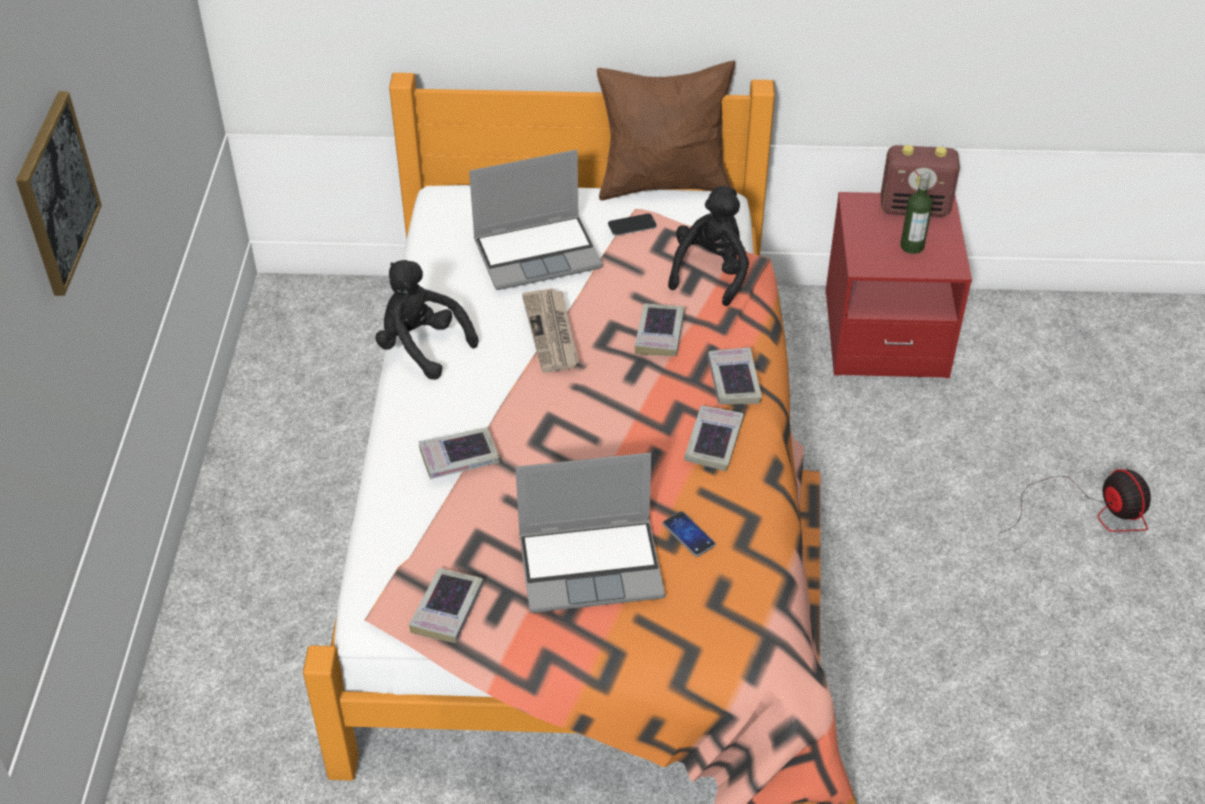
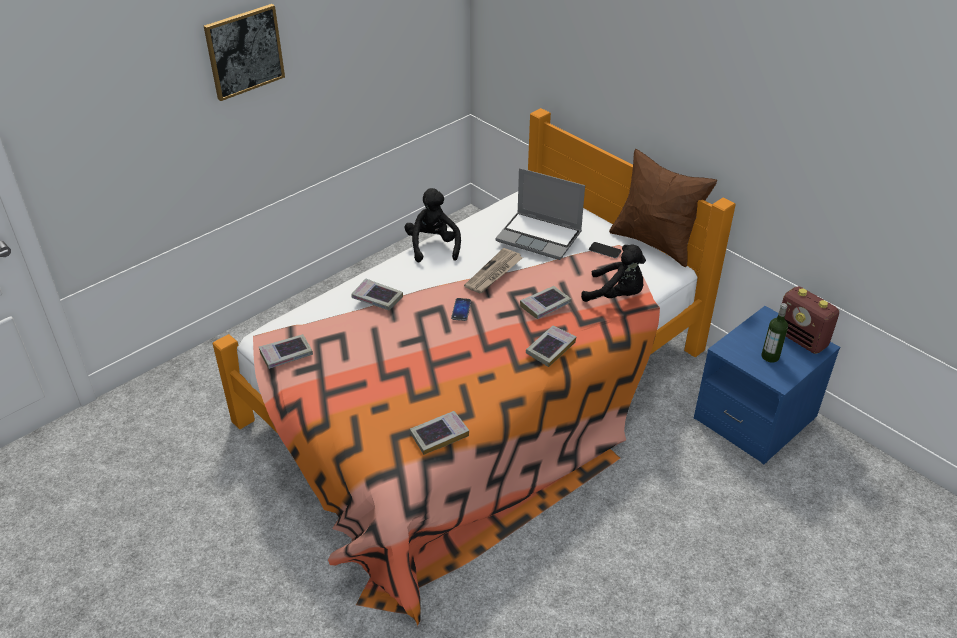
camera: 45 degrees right, 5 degrees down
(592, 565) = (368, 380): laptop -> none
(688, 535) = (428, 399): phone -> phone (461, 310)
(711, 272) = (616, 295): black plush toy -> black plush toy turned 45 degrees clockwise
(713, 442) = (500, 368): book -> book (439, 435)
(885, 334) = (755, 418): red nightstand -> blue nightstand
(1089, 511) = (759, 593): fan -> none

